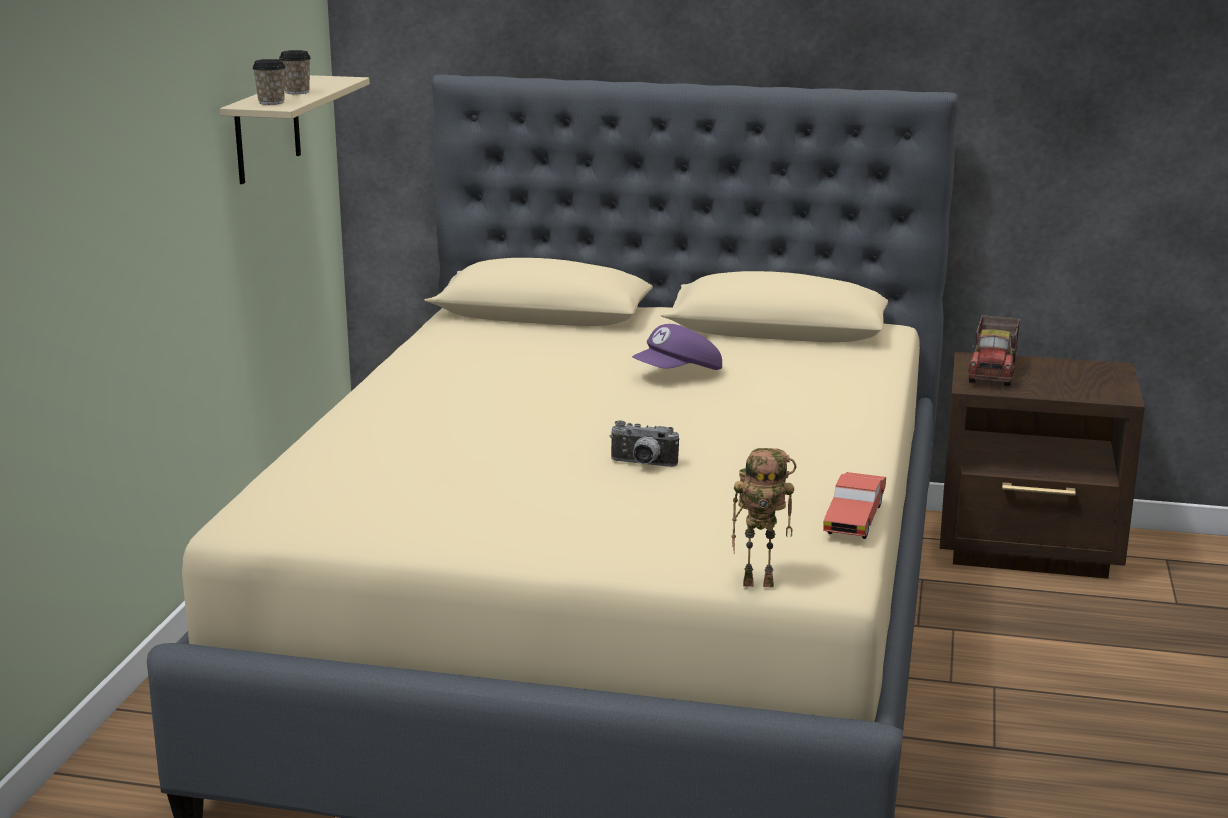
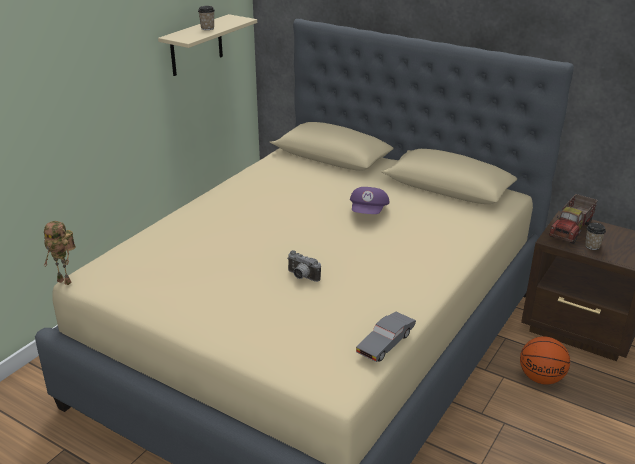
camera: 20 degrees right, 10 degrees up
(271, 102) = (185, 36): cup -> cup (592, 246)
(678, 374) = (369, 212): purple cap -> purple cap turned 60 degrees counterclockwise
(760, 582) = (299, 382): toy robot -> toy robot (66, 281)
(854, 518) = (386, 343): red toy car -> grey toy car
(1012, 620) = (541, 378): none -> basketball

